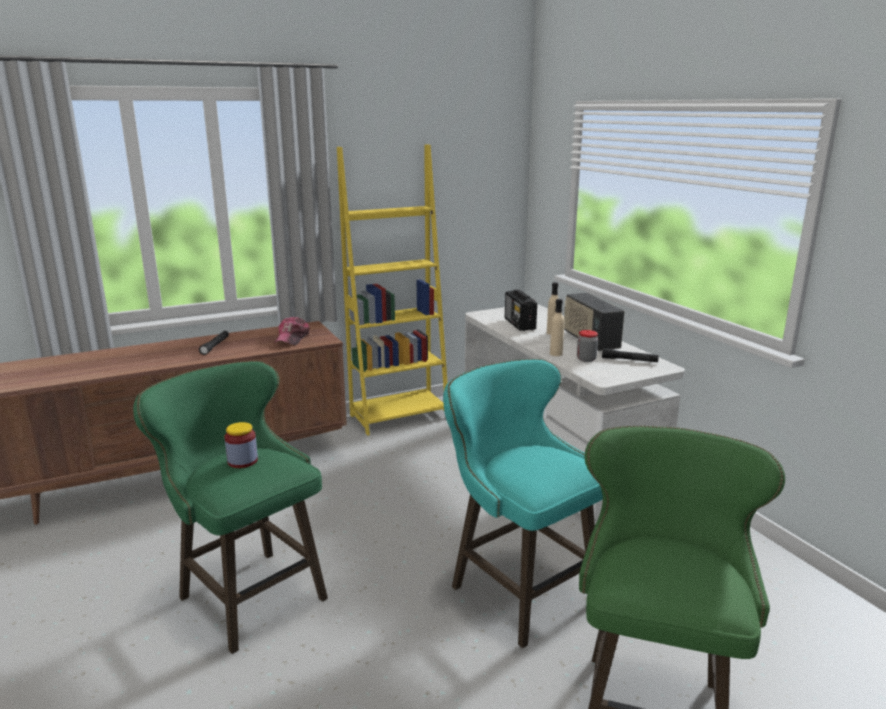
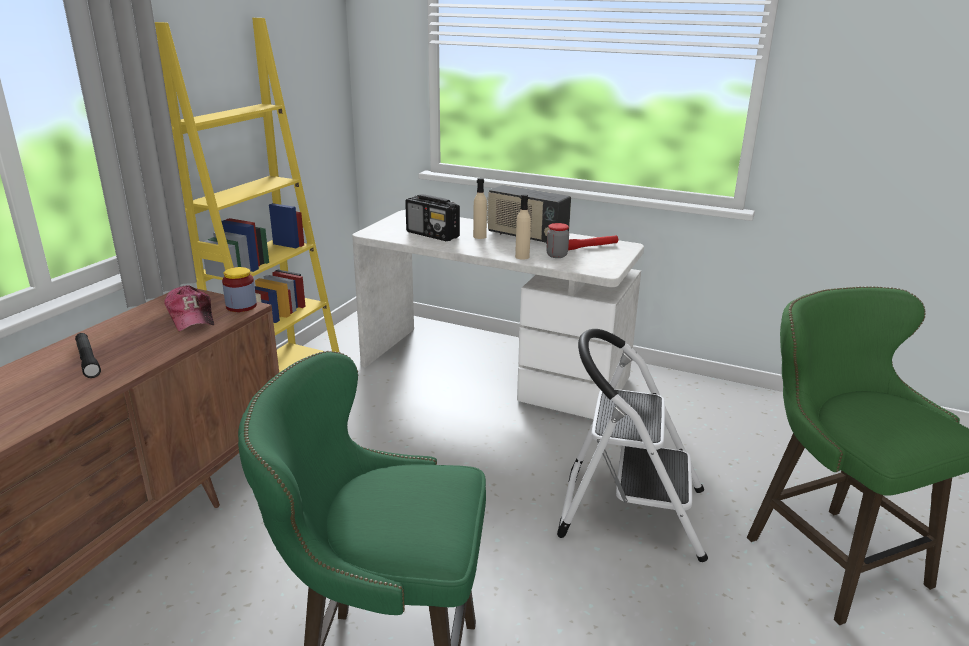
camera: 40 degrees left, 5 degrees up
(242, 461) = (394, 496): jar -> jar (241, 306)
(519, 590) = (627, 511): turquoise stool -> step ladder
(629, 360) = (591, 247): black flashlight -> red flashlight

